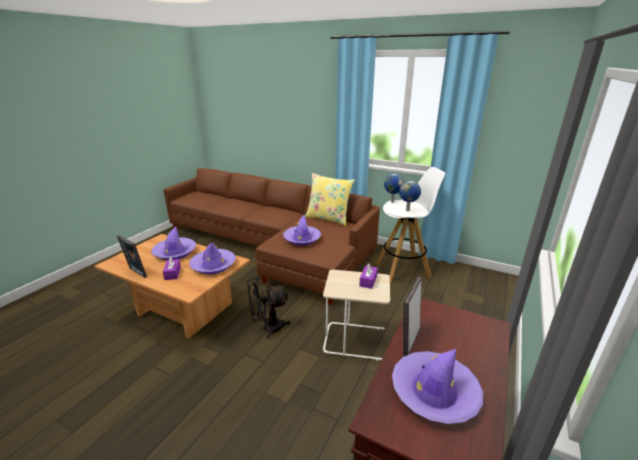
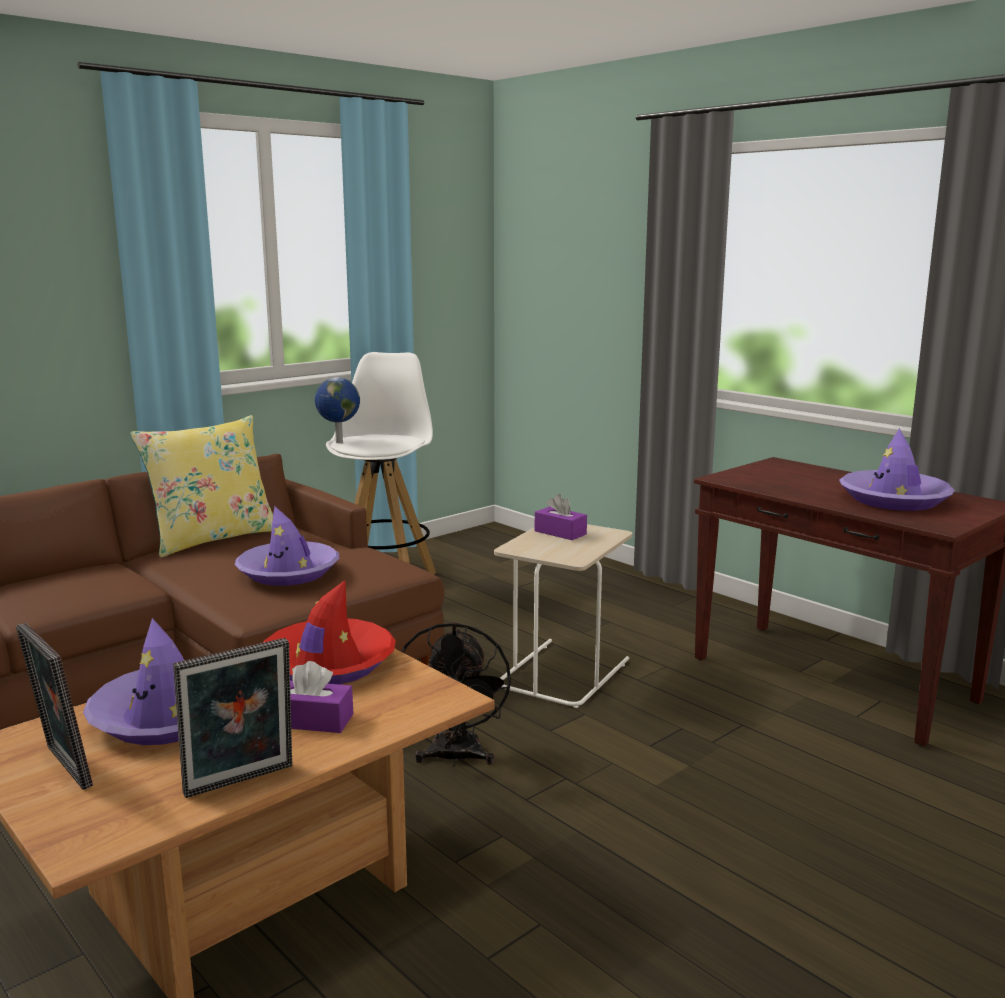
camera: 70 degrees left, 10 degrees down
(213, 265) = (328, 664): purple hat -> red hat
(408, 210) = (397, 440): globe -> none
(409, 340) = (799, 494): picture frame -> picture frame (62, 769)

